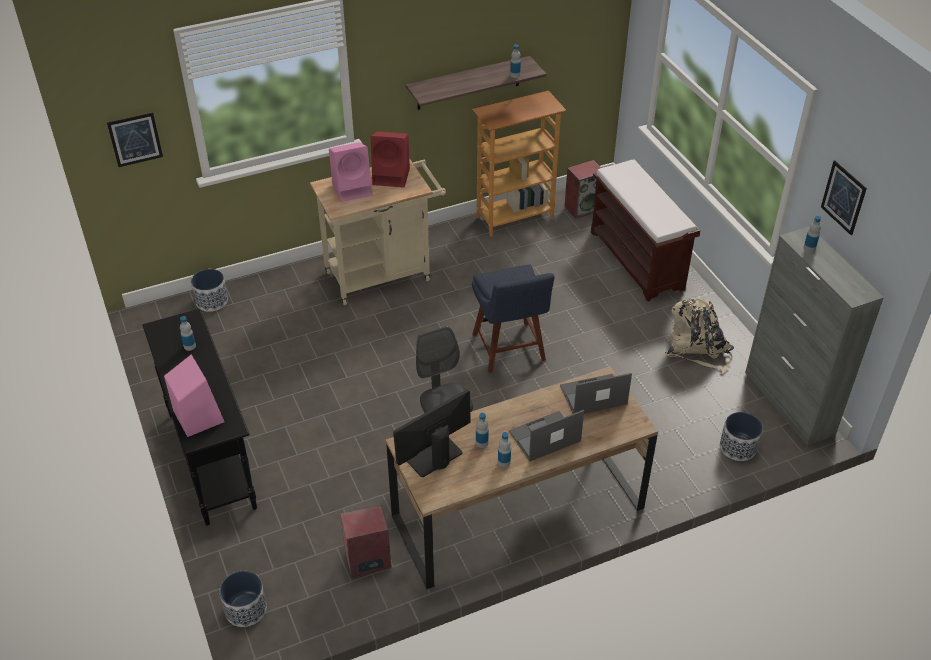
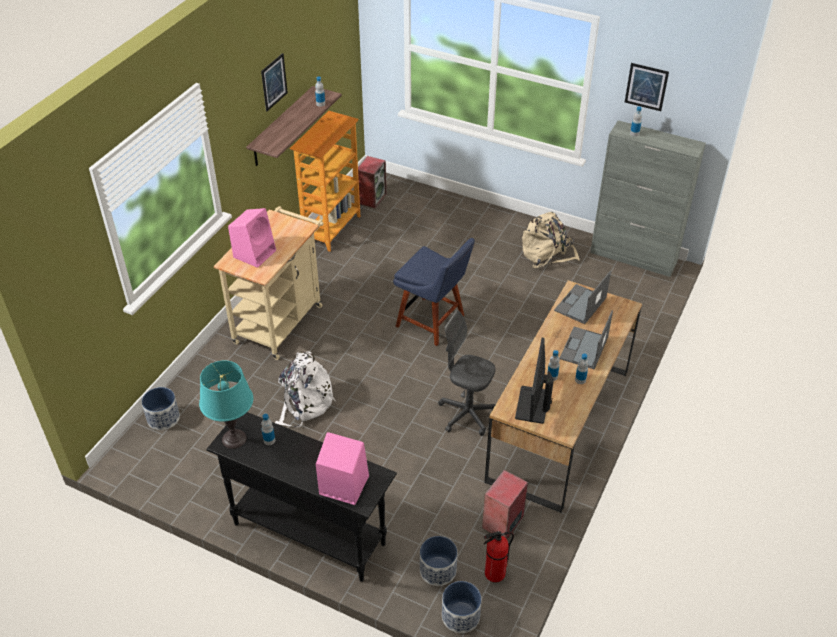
camera: 40 degrees left, 0 degrees up
(135, 139) = (76, 293): picture -> picture (274, 82)
(168, 329) = (234, 439): none -> turquoise table lamp
(311, 596) = (494, 573): none -> fire extinguisher
(325, 354) = (304, 403): none -> white backpack
(392, 176) = (274, 229): red speaker -> none
(637, 260) = (448, 216): brown bench -> none
(737, 447) = (636, 301): planter -> planter (438, 570)

